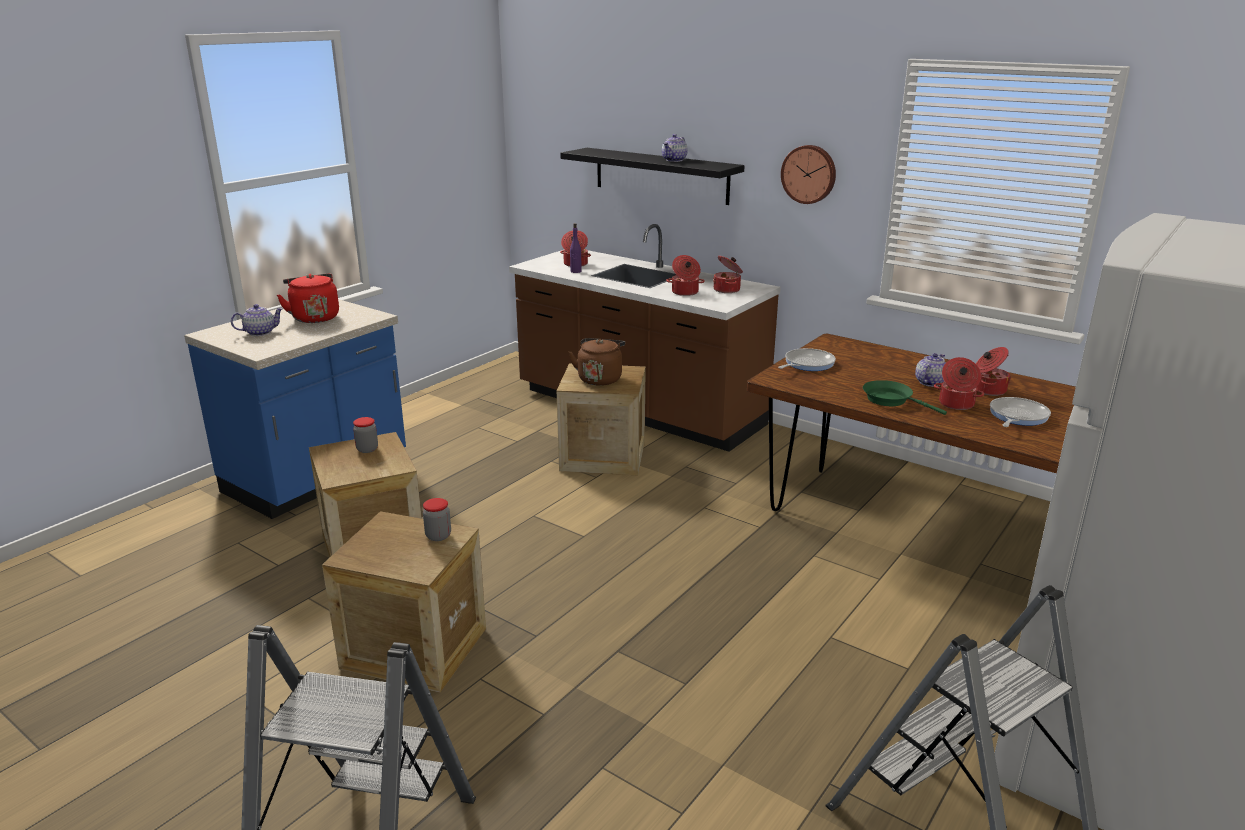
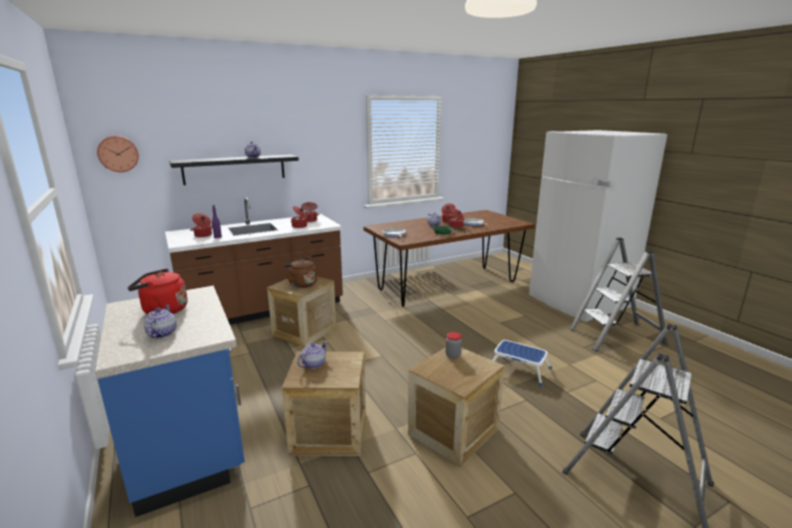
camera: 65 degrees left, 5 degrees down
(367, 449) = (314, 364): jar -> teapot
(647, 690) = (518, 369): none -> blue step ladder
(809, 174) = (327, 153): wall clock -> wall clock (118, 154)

